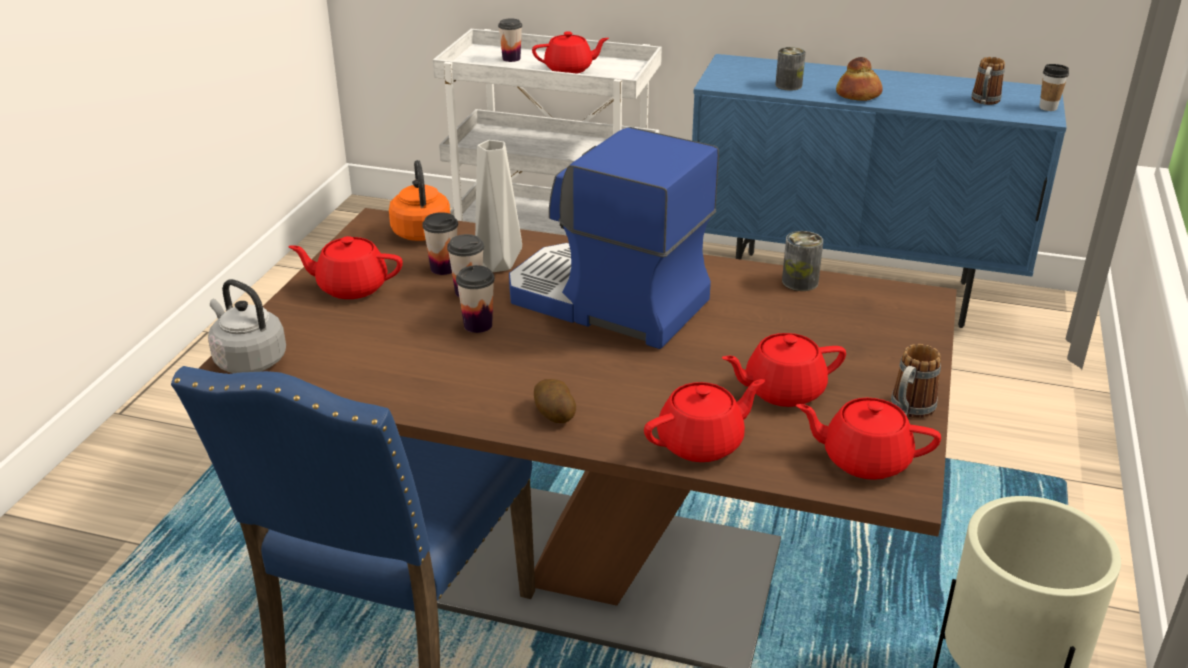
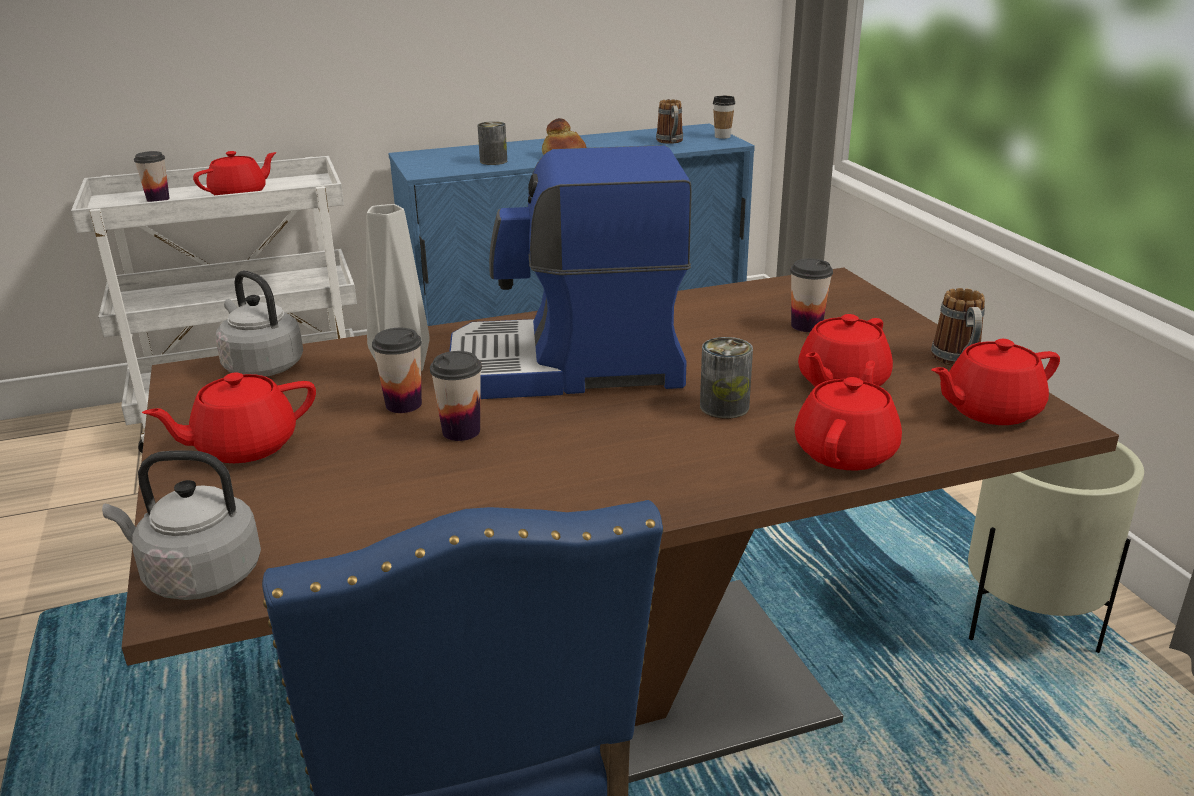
camera: 35 degrees left, 5 degrees down
(421, 231) = (261, 366): orange kettle -> grey kettle
(443, 268) = (341, 392): cup -> cup (806, 326)
(554, 414) = (670, 483): potato -> none
(800, 282) = (719, 297): can -> can (724, 406)

